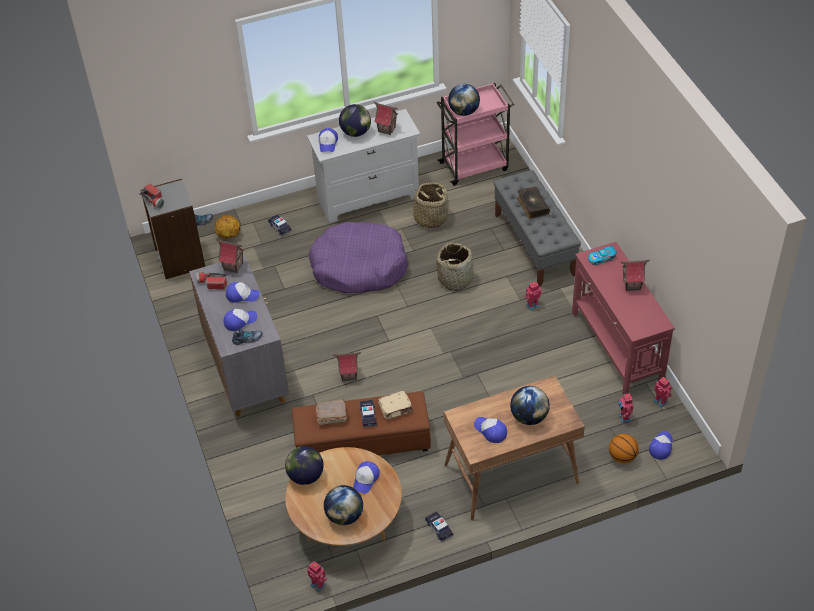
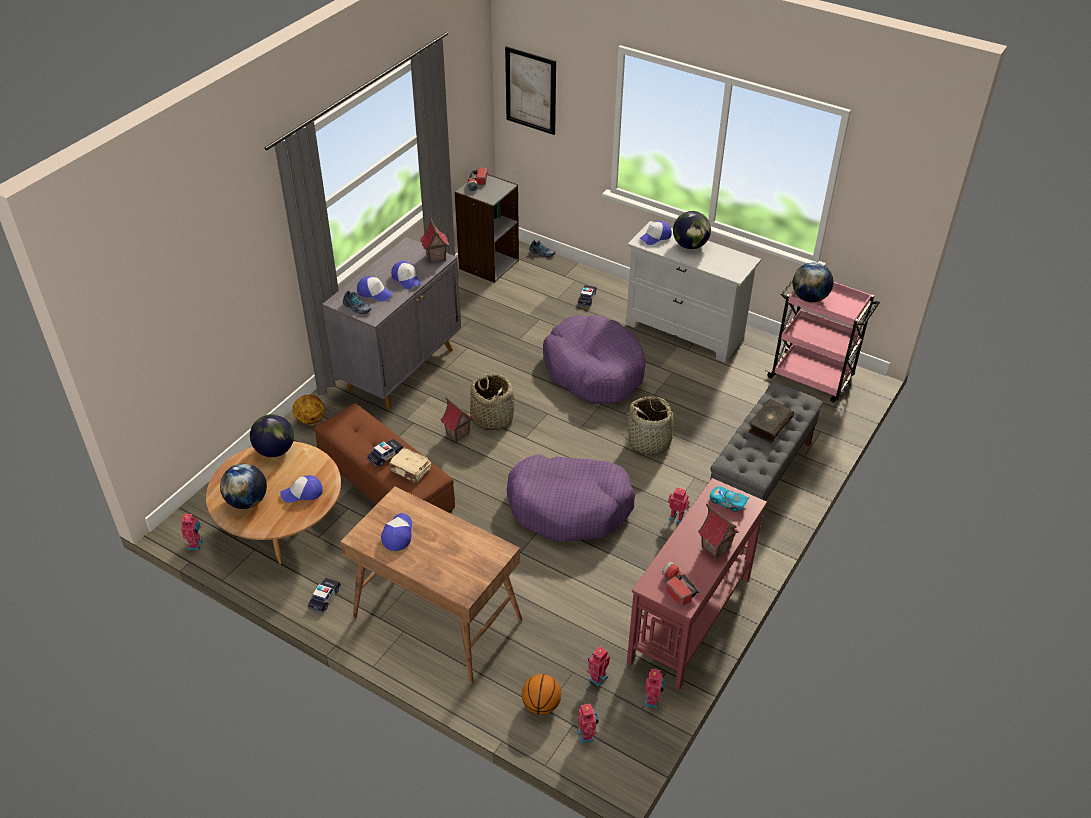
camera: 50 degrees right, 5 degrees down
(156, 98) = (531, 90): none -> picture
(211, 283) = (403, 255): flashlight -> flashlight (677, 588)
(228, 235) = (544, 275): basketball -> basketball (310, 420)
(331, 416) = (364, 431): brown book -> none
(387, 129) = (718, 261): toy house -> none
(430, 218) = (708, 384): basket -> basket (492, 418)
(475, 352) = (569, 507): none -> purple dog bed
(529, 417) = (442, 555): globe -> none
(661, 446) = (587, 735): cap -> toy robot

